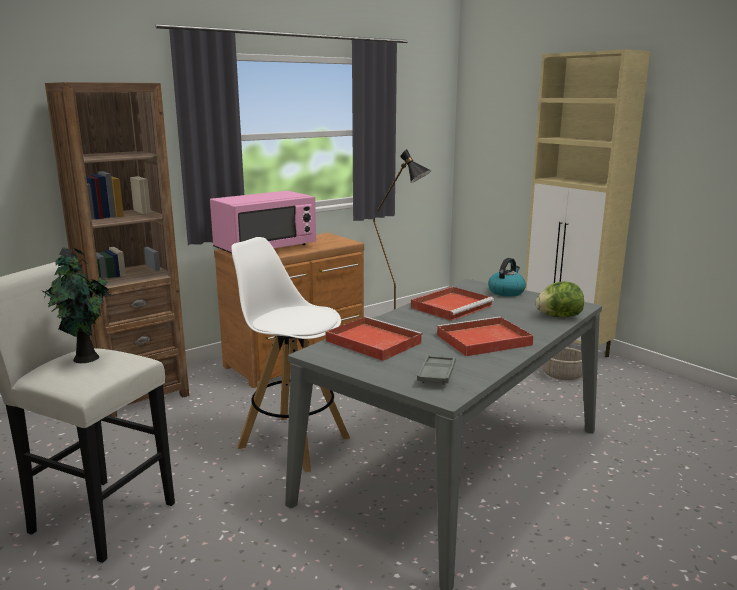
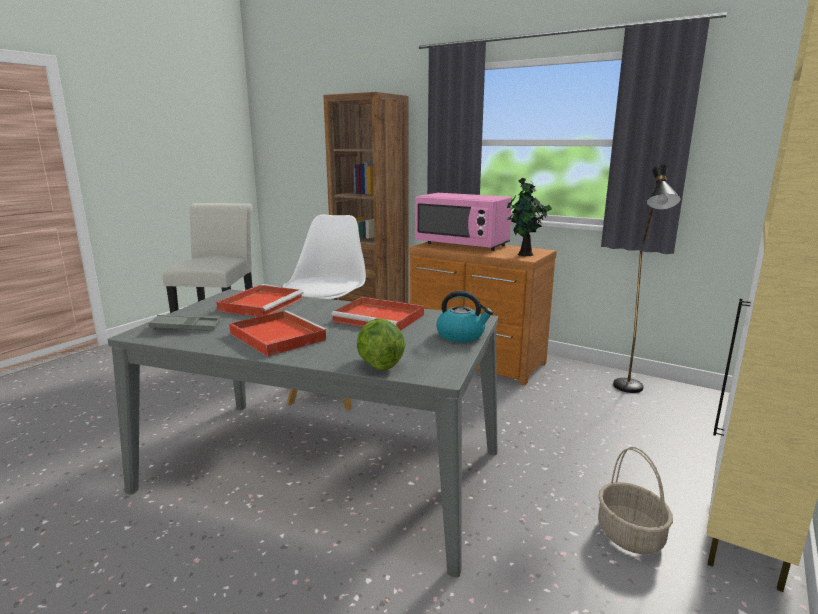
camera: 70 degrees right, 0 degrees up
(86, 359) = (214, 258): potted plant -> potted plant (525, 254)

